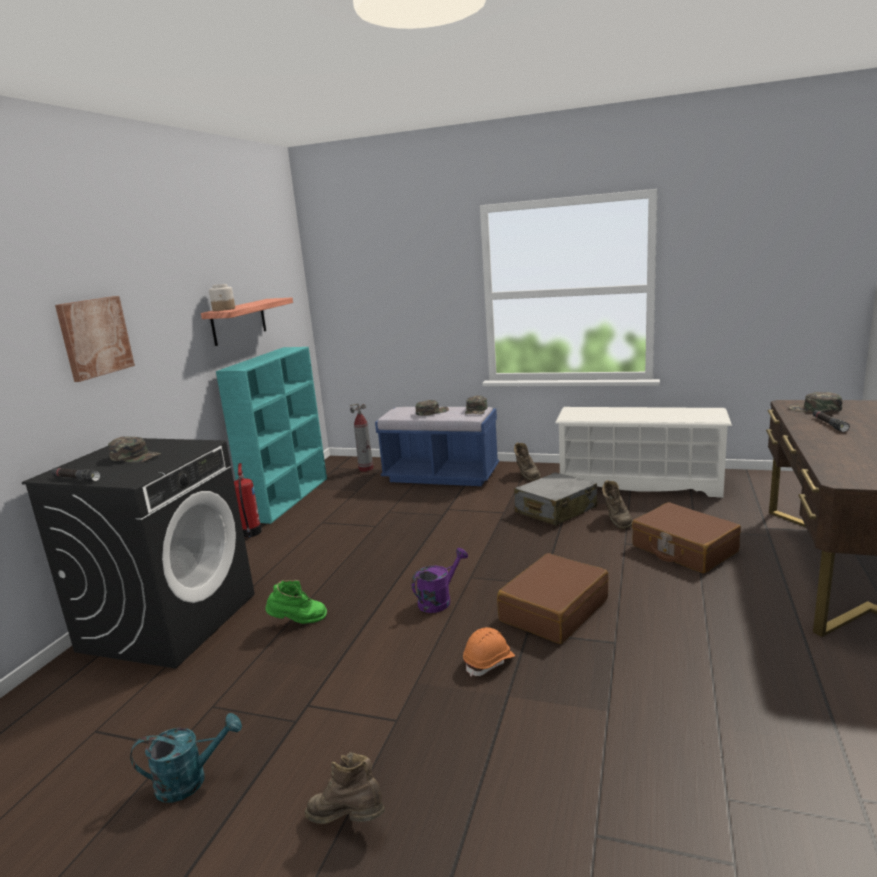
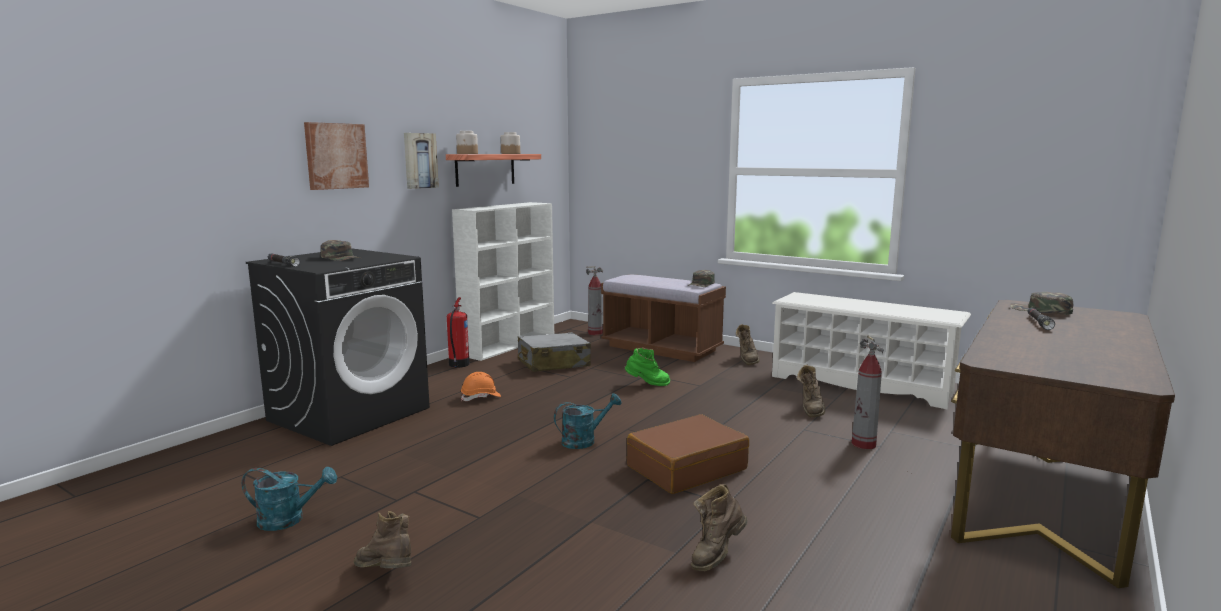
camera: 15 degrees right, 5 degrees down
(177, 325) = (419, 160): none -> picture
(262, 301) = (510, 153): none -> jar
(288, 498) = (509, 344): turquoise bookcase -> white bookcase
(298, 622) = (451, 433): green boot -> green boot (647, 384)
(432, 412) = (658, 280): green cap -> none
(439, 600) = (584, 440): purple watering can -> turquoise watering can
(441, 476) = (661, 348): blue bench -> brown bench
(489, 662) = (593, 494): orange hard hat -> orange hard hat (481, 397)
(555, 510) = (753, 392): grey suitcase -> grey suitcase (553, 363)
(644, 704) = (716, 555): none -> brown boot
(683, 549) = (864, 444): brown suitcase -> fire extinguisher

